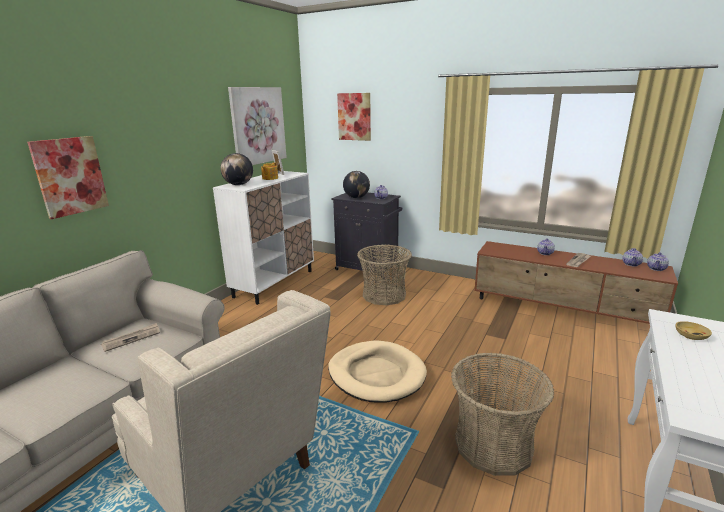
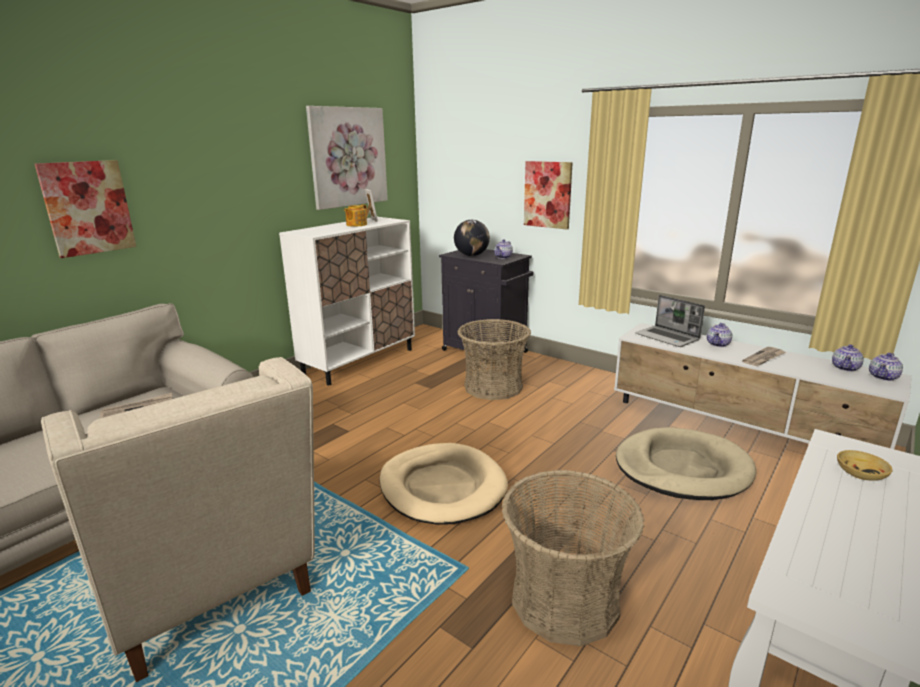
camera: 10 degrees right, 0 degrees up
(238, 185) = (311, 230): globe -> none
(354, 116) = (477, 148): picture -> picture (547, 194)
(510, 251) = (668, 337): none -> laptop
(536, 342) = (682, 468): none -> beige dog bed
(562, 310) = (739, 428): brown tv stand -> white tv stand

